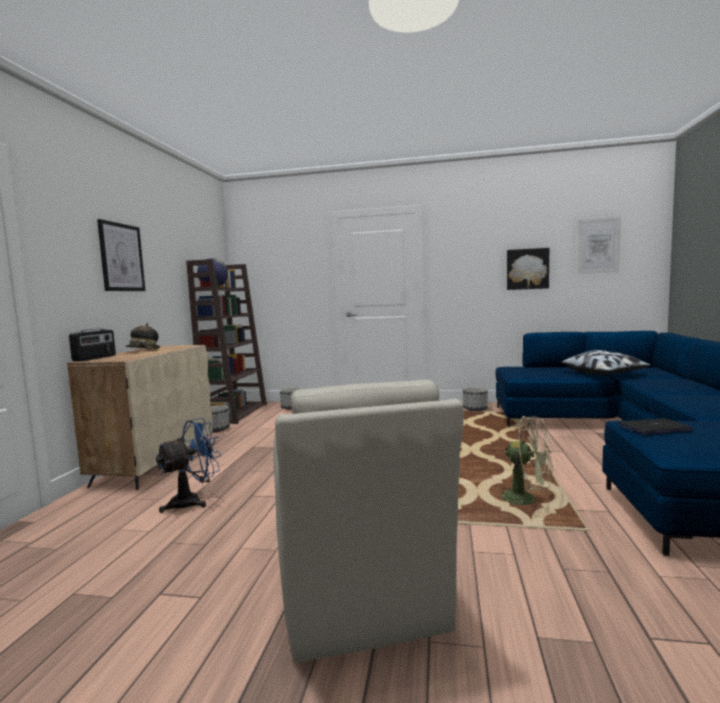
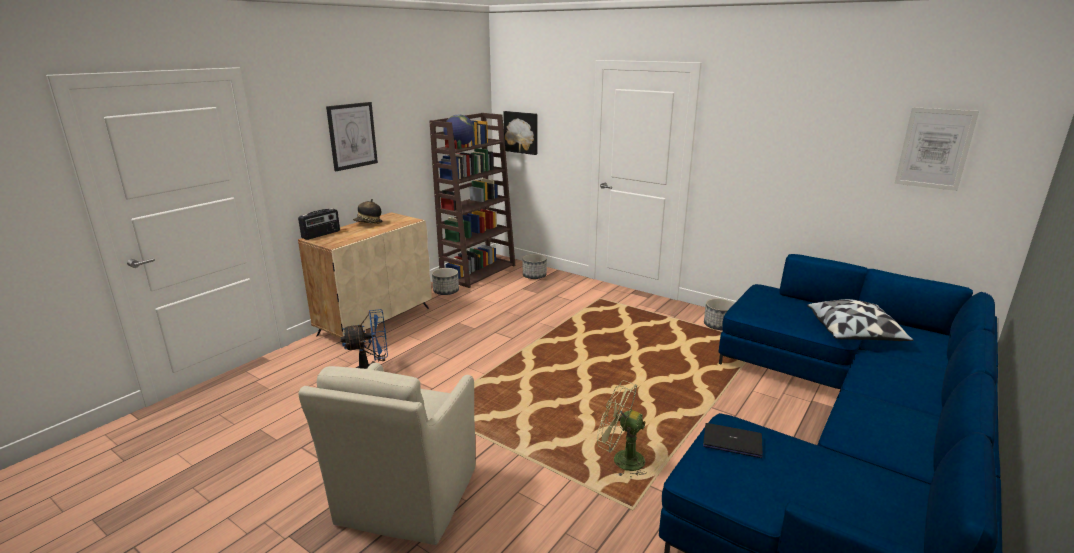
camera: 25 degrees right, 15 degrees up
(527, 269) = (824, 165): picture -> picture (521, 132)
(527, 499) = (621, 460): green fan -> green fan turned 150 degrees clockwise

